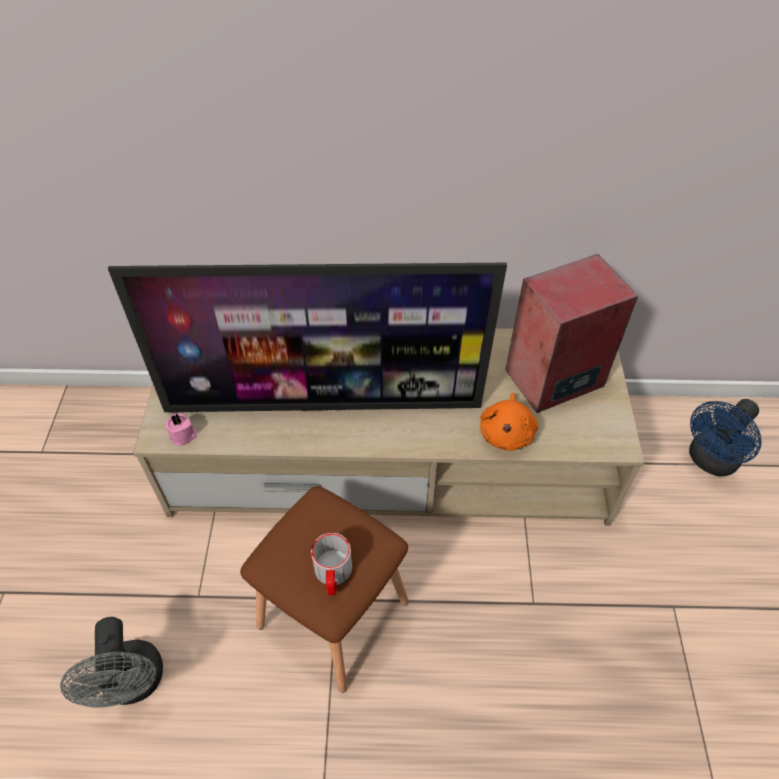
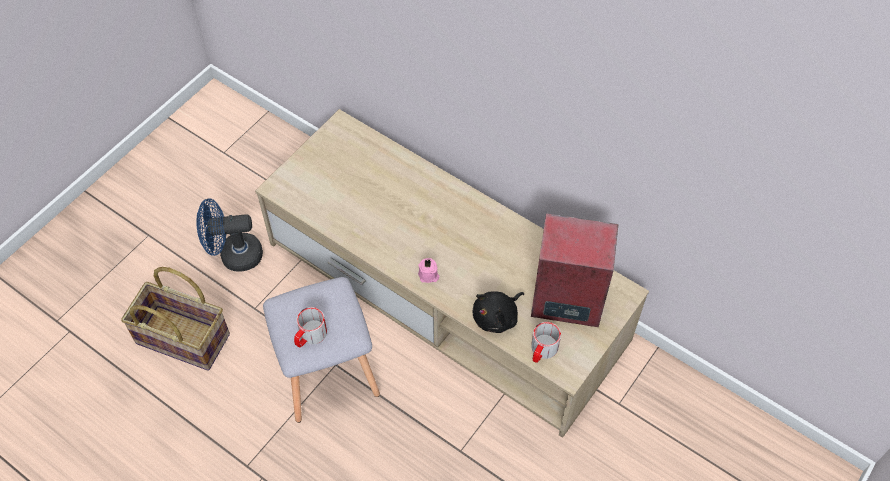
camera: 35 degrees right, 5 degrees up
(133, 684) = (184, 337): grey fan -> basket
(184, 436) = (291, 196): pink candle -> pink candle (428, 276)
(324, 405) = (393, 226): television -> none
(333, 611) = (328, 371): brown stool -> grey stool
(507, 432) = (497, 317): orange plush toy -> black plush toy
(577, 438) = (542, 350): none -> mug
(709, 461) = (687, 443): blue fan -> blue fan (234, 255)

